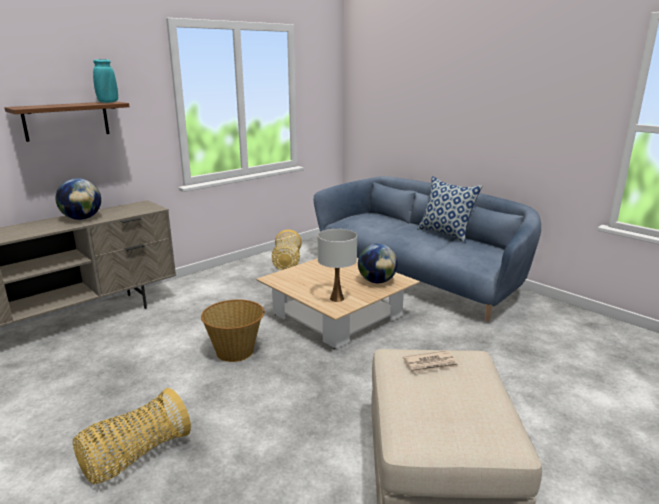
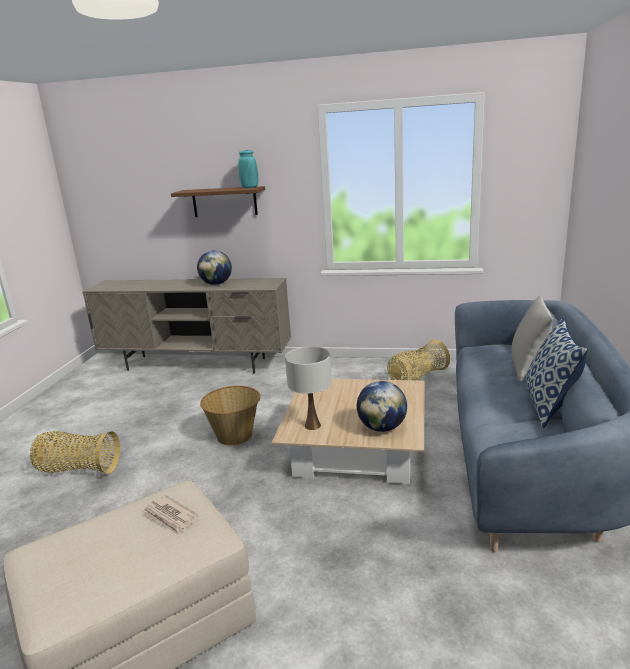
camera: 55 degrees right, 0 degrees up
(397, 221) = (528, 368): none -> grey pillow

